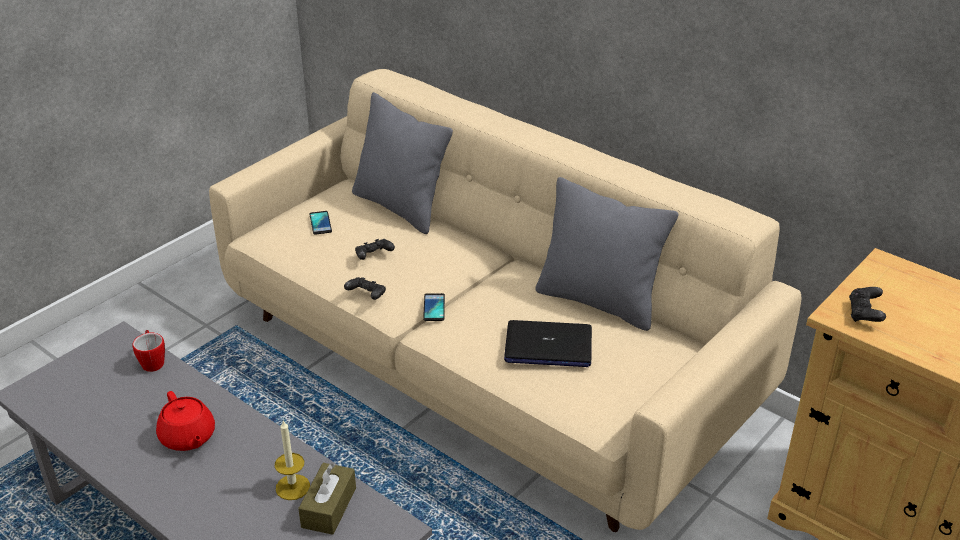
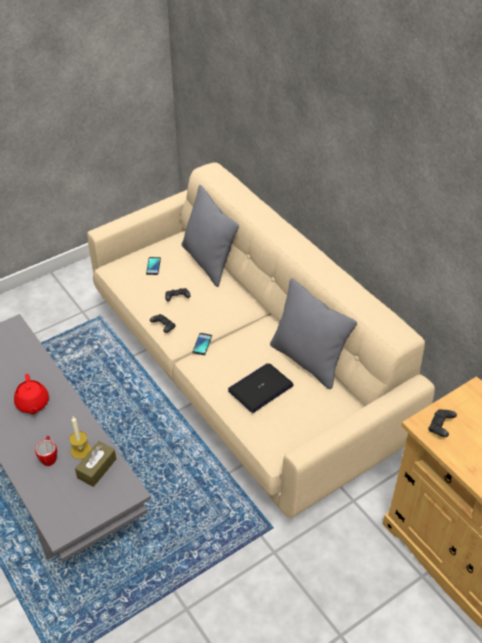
camera: 15 degrees right, 10 degrees up
(152, 361) = (28, 346): mug -> mug (49, 457)
(548, 346) = (260, 388): laptop -> laptop turned 120 degrees clockwise

